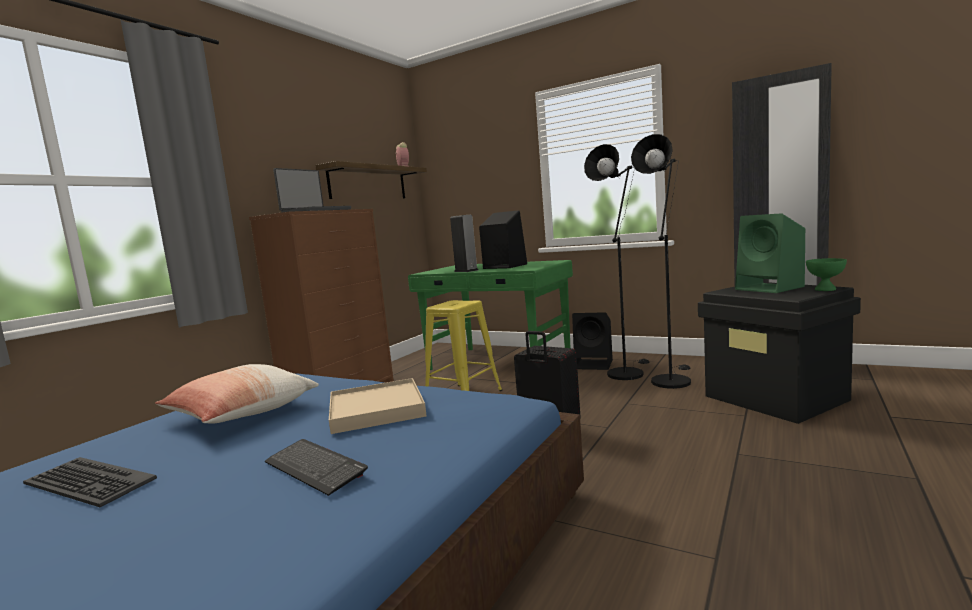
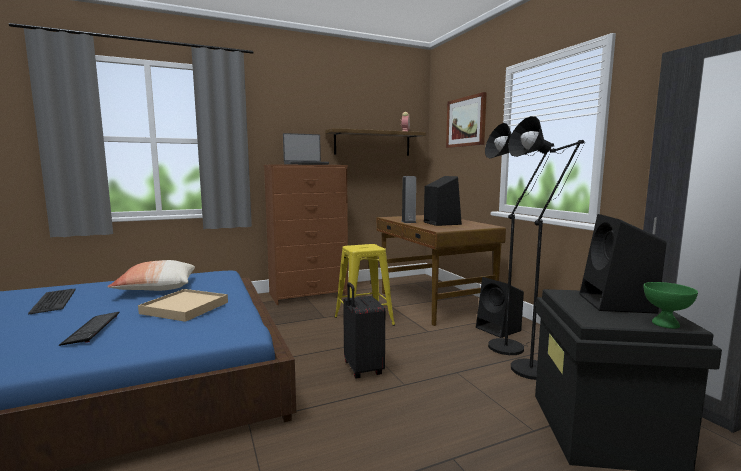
camera: 35 degrees right, 0 degrees up
(482, 153) = (466, 122): none -> picture
(499, 363) = (433, 303): green desk -> brown desk
(771, 288) = (617, 304): green speaker -> black speaker

